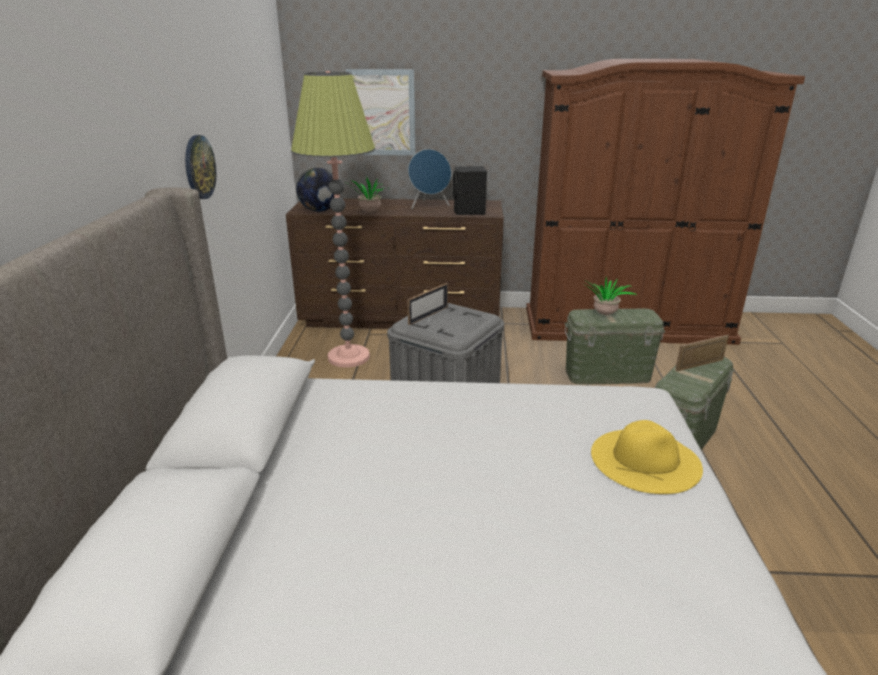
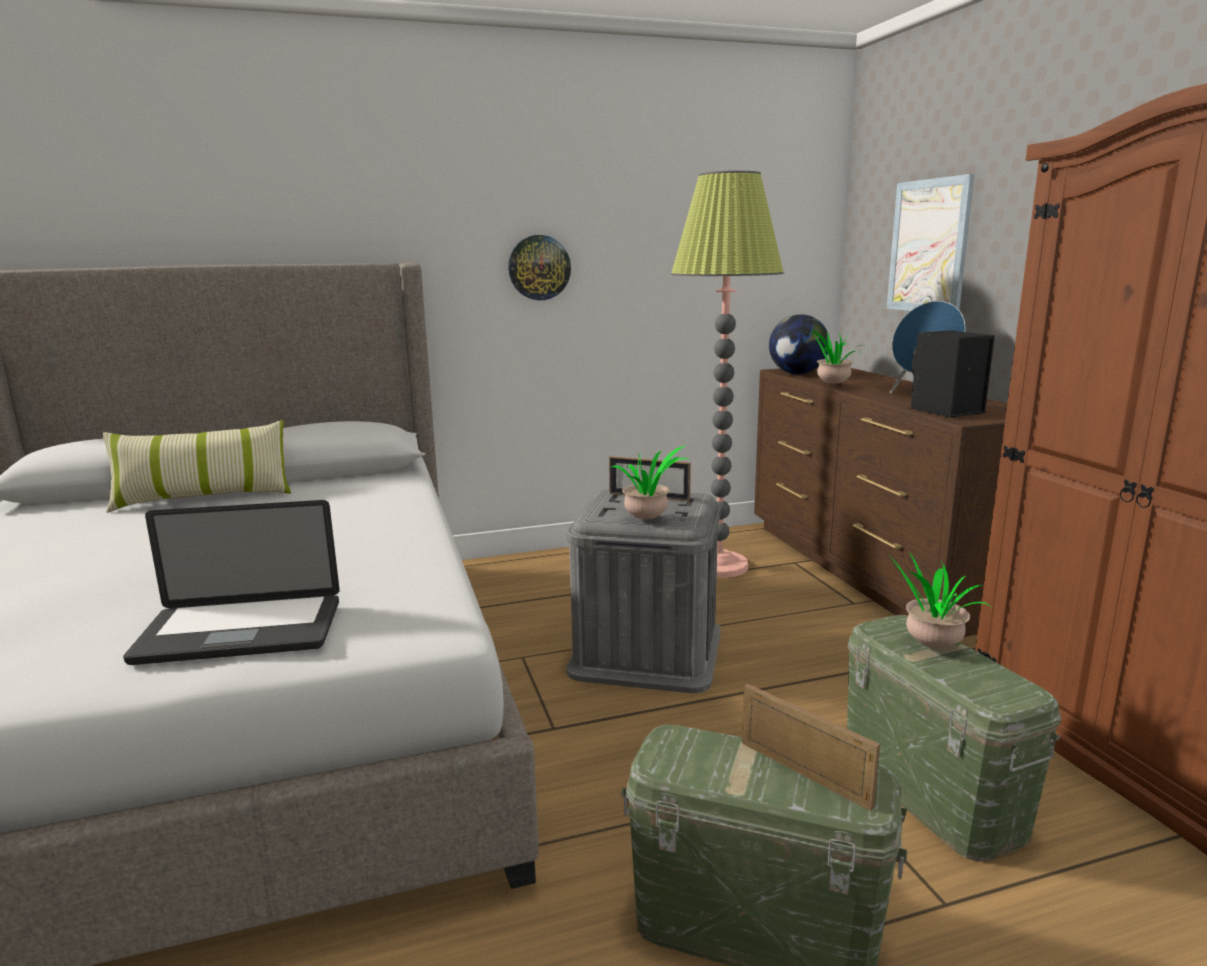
camera: 70 degrees right, 10 degrees down
(281, 499) = (204, 498): none -> pillow
(473, 323) = (649, 520): none -> potted plant
(645, 459) = (240, 632): yellow hat -> laptop

